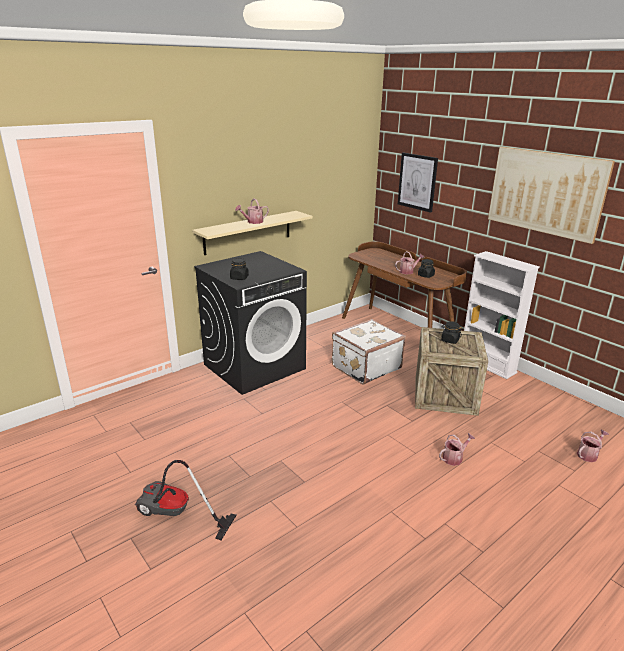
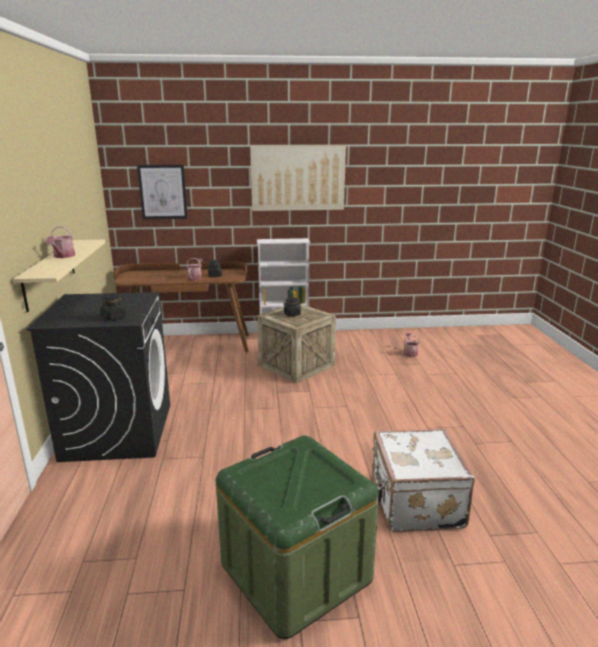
camera: 55 degrees left, 5 degrees down
(175, 515) = (296, 571): vacuum cleaner -> green storage box
(365, 367) = (213, 378): white suitcase -> white suitcase (414, 503)
(454, 458) = (368, 394): watering can -> none

